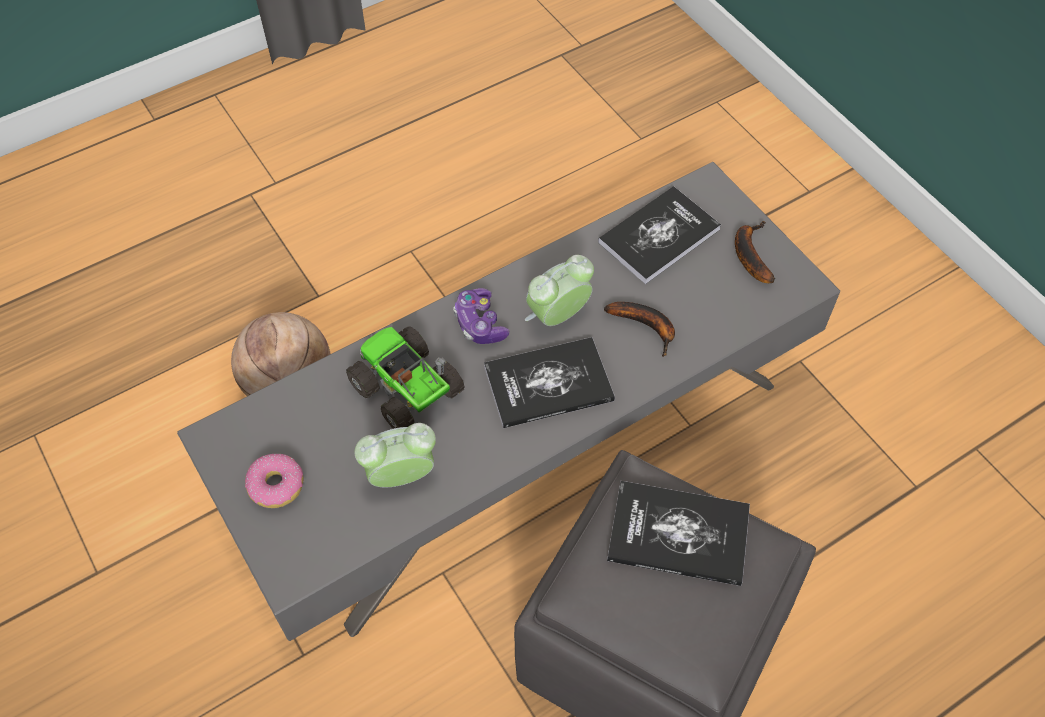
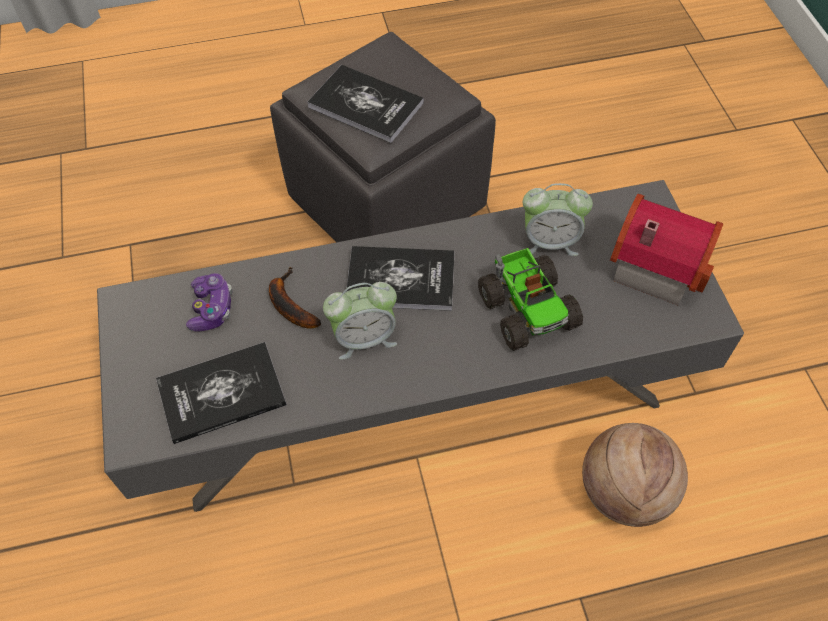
camera: 160 degrees left, 0 degrees up
(276, 485) = (655, 262): donut -> toy house
(480, 324) = (440, 352): game controller -> game controller (211, 308)
(749, 254) = (149, 346): banana -> none

